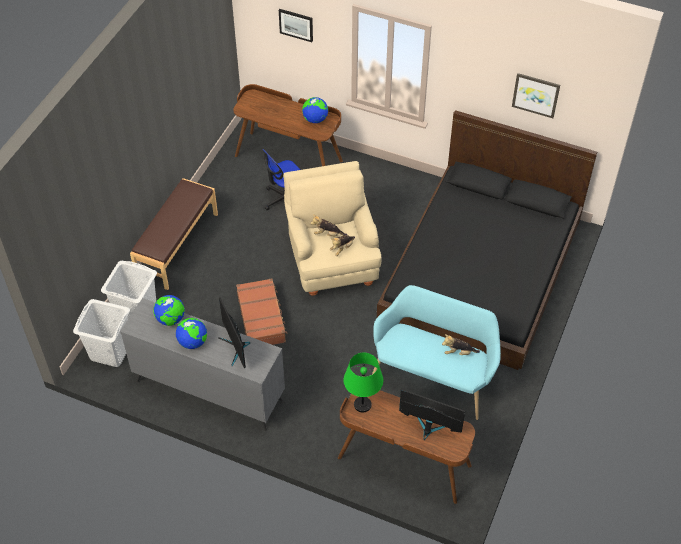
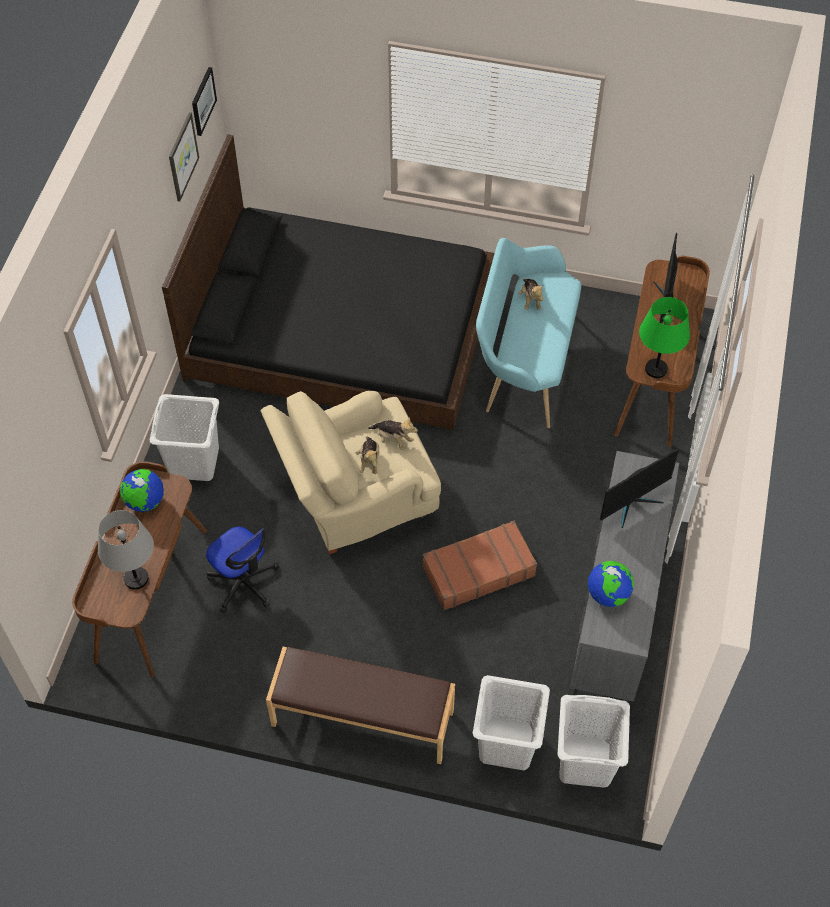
camera: 100 degrees left, 5 degrees up
(193, 342) = (638, 557): globe -> none
(263, 113) = (135, 578): none -> grey table lamp
(296, 24) = (43, 461): picture -> picture (203, 101)
(381, 183) = (193, 461): none -> white laundry basket

